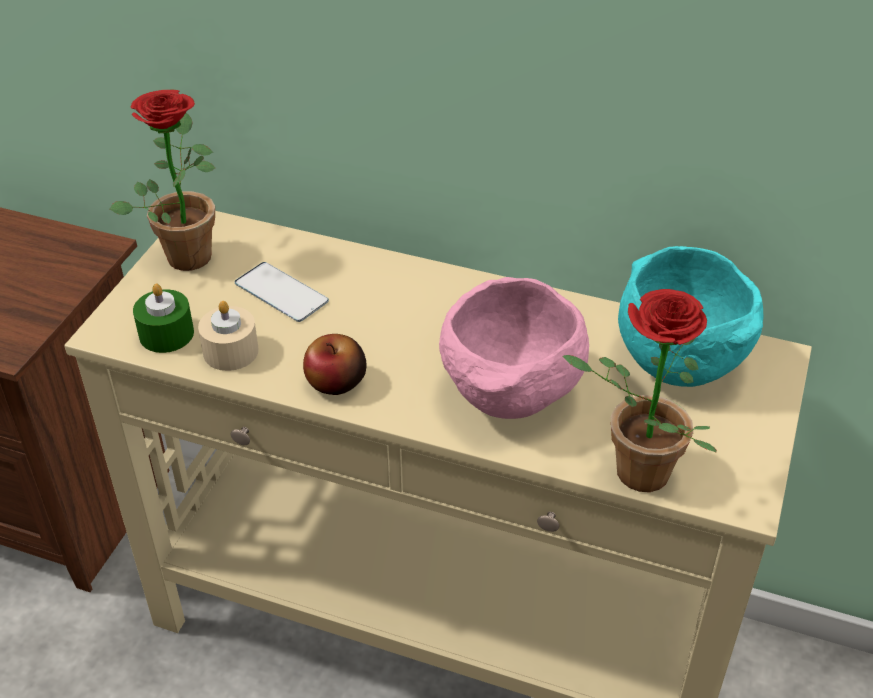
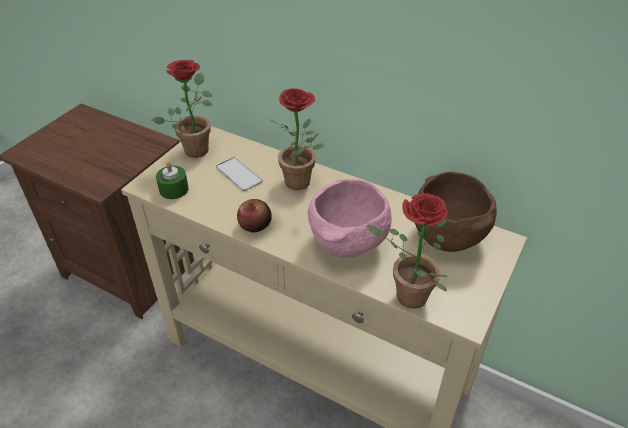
camera: 10 degrees right, 0 degrees up
(231, 351) = (204, 202): beige candle -> none
(402, 298) = (302, 184): none -> potted plant
(676, 360) = (446, 235): turquoise bowl -> brown bowl

